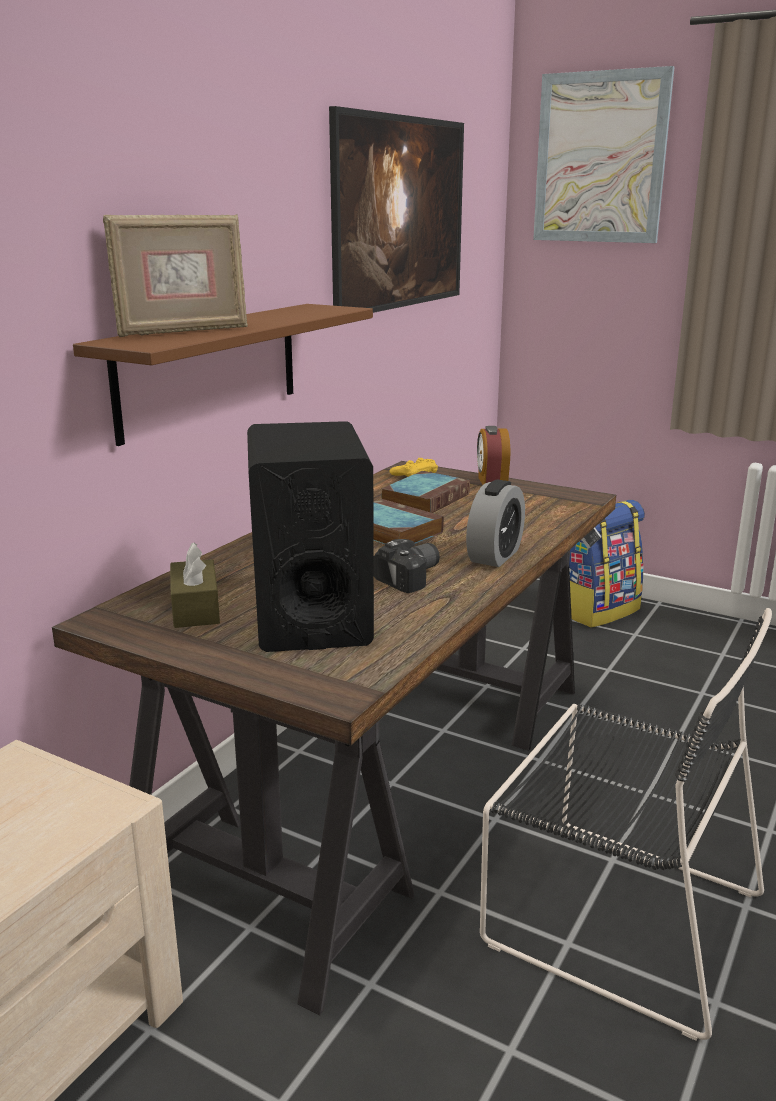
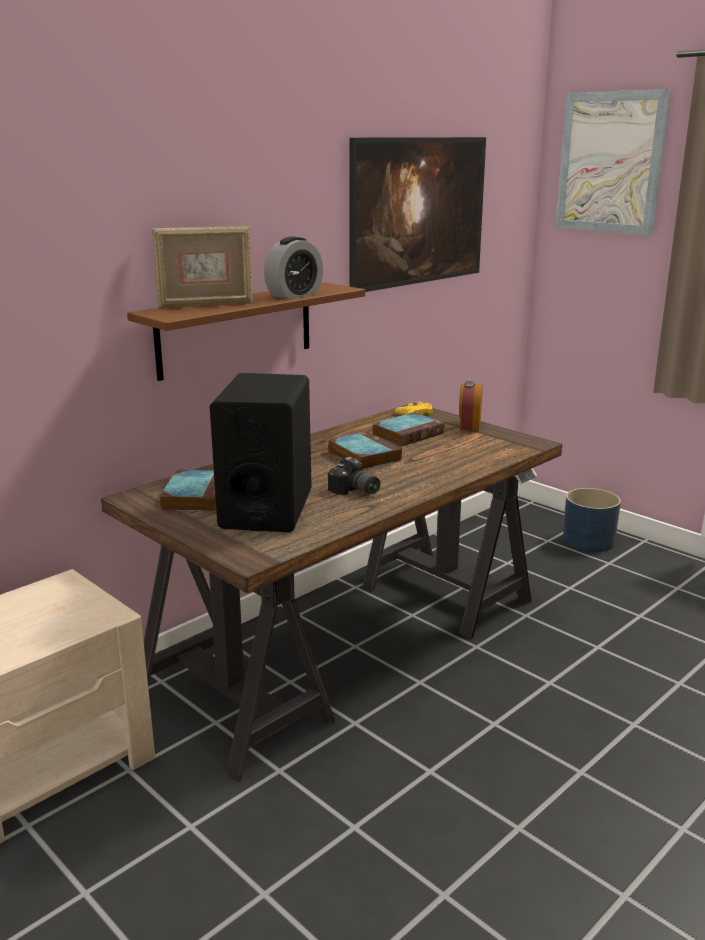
camera: 15 degrees right, 0 degrees up
(195, 608) = (195, 496): brown tissue box -> book
(413, 578) = (354, 491): camera -> camera turned 75 degrees clockwise
(495, 556) = (426, 481): alarm clock -> alarm clock (294, 295)
(599, 611) = (588, 541): backpack -> blue planter
(615, 914) = (475, 759): black chair -> none

